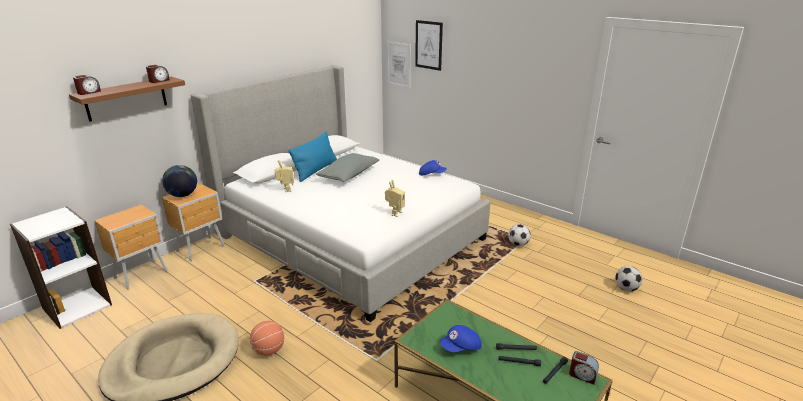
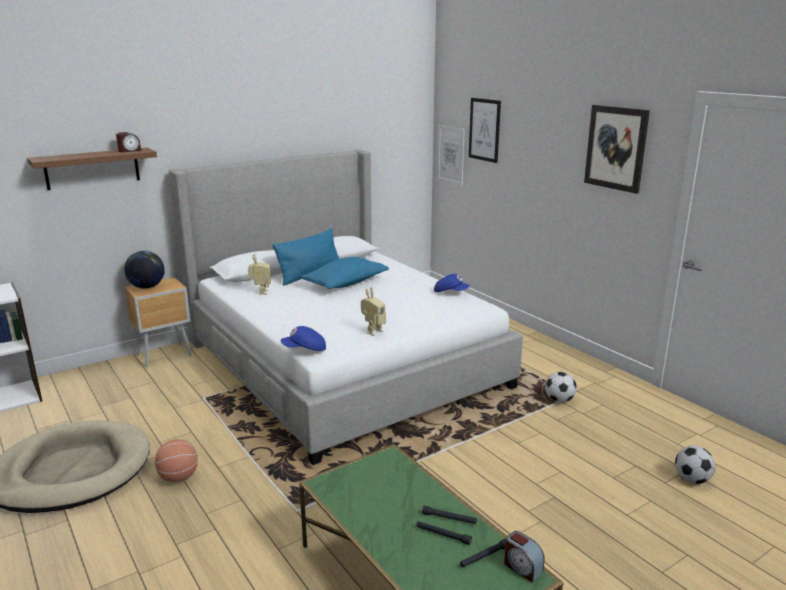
camera: 15 degrees right, 5 degrees down
(89, 92) = (47, 157): alarm clock -> none
(143, 274) = (89, 374): brown nightstand -> none
(349, 175) = (345, 284): grey pillow -> blue pillow
(461, 347) = (377, 504): blue cap -> blue cap (304, 349)
(541, 58) = (616, 148): none -> picture

